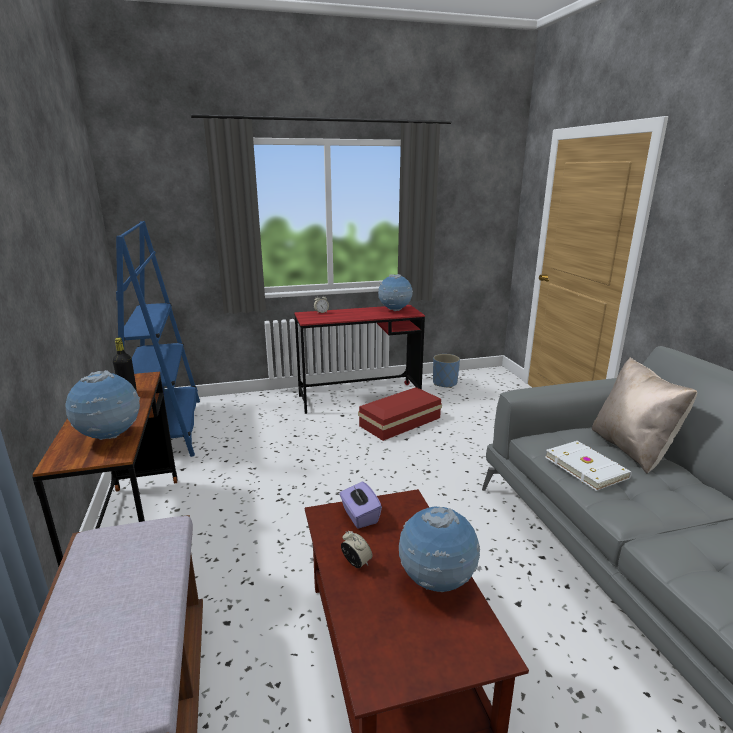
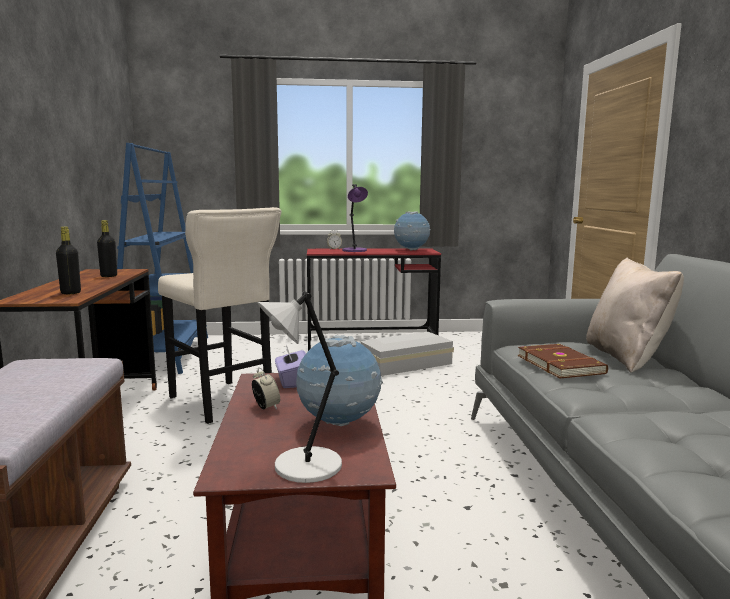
camera: 10 degrees right, 10 degrees down
(110, 438) = (70, 293): globe -> black bottle
(251, 494) = (223, 403): none -> beige stool
(343, 315) = (355, 250): none -> purple table lamp
(402, 422) = (408, 364): red storage box -> white storage box
(438, 658) = (304, 467): none -> grey table lamp
(444, 383) = (471, 339): blue planter -> none
(586, 467) = (561, 364): white book -> brown book

